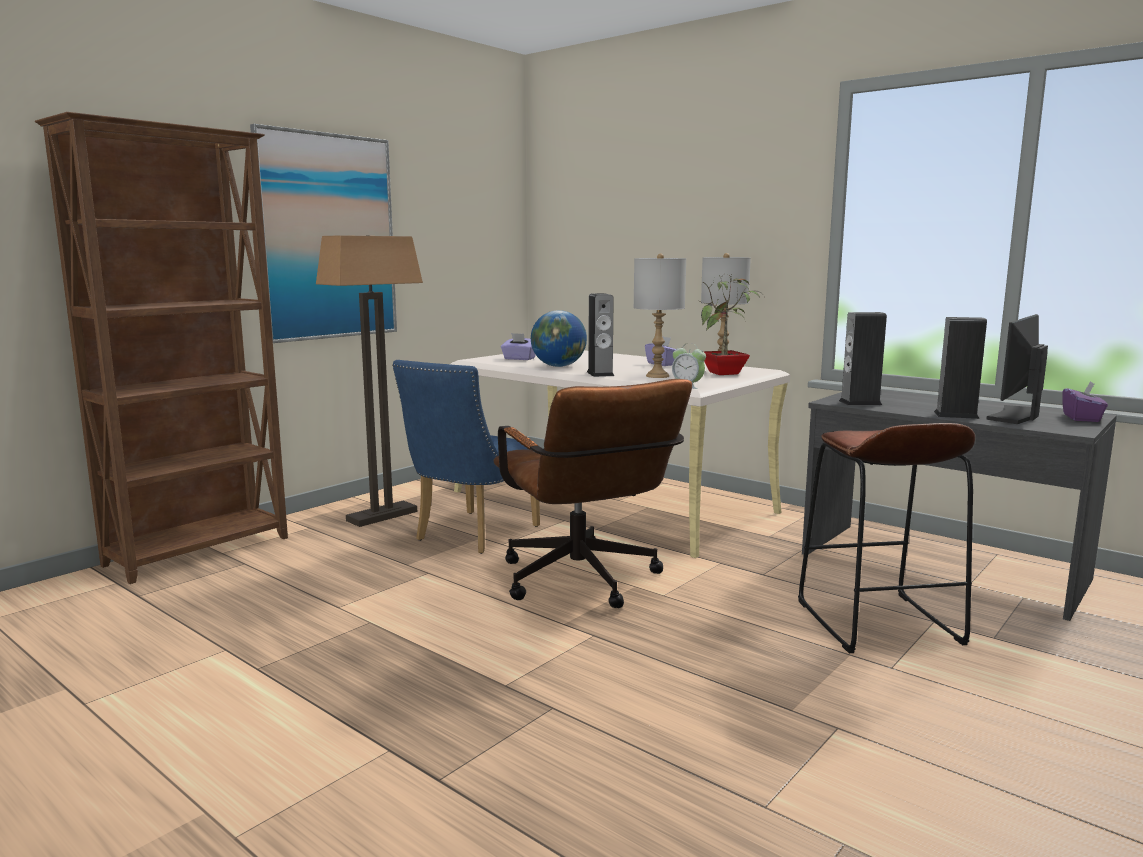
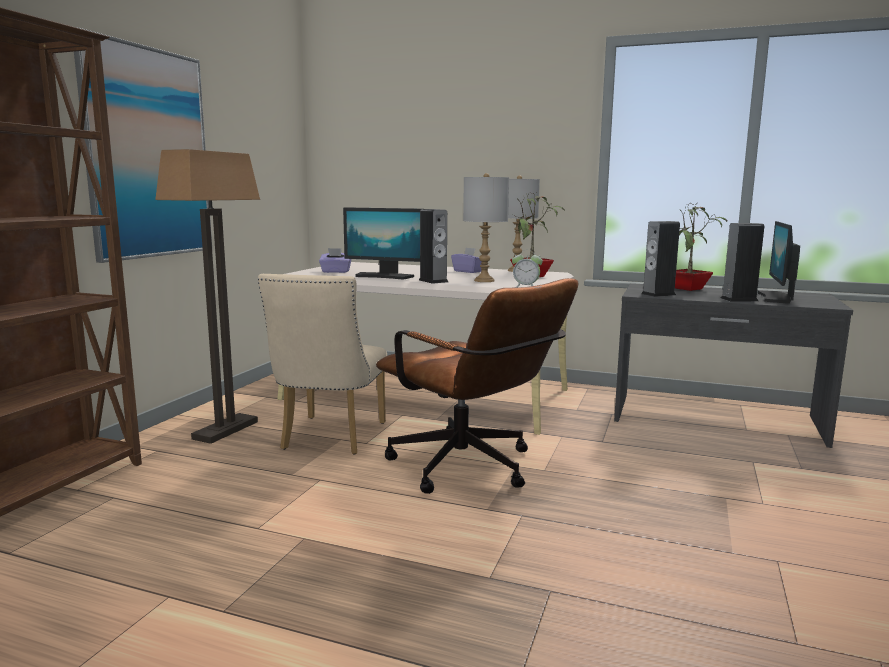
camera: 20 degrees left, 0 degrees up
(470, 535) = (329, 438): blue chair -> beige chair
(559, 366) = (384, 276): globe -> monitor
(877, 623) = (718, 469): brown stool -> none
(918, 398) = (689, 289): none -> potted plant
(1082, 418) = (817, 297): purple tissue box -> none

